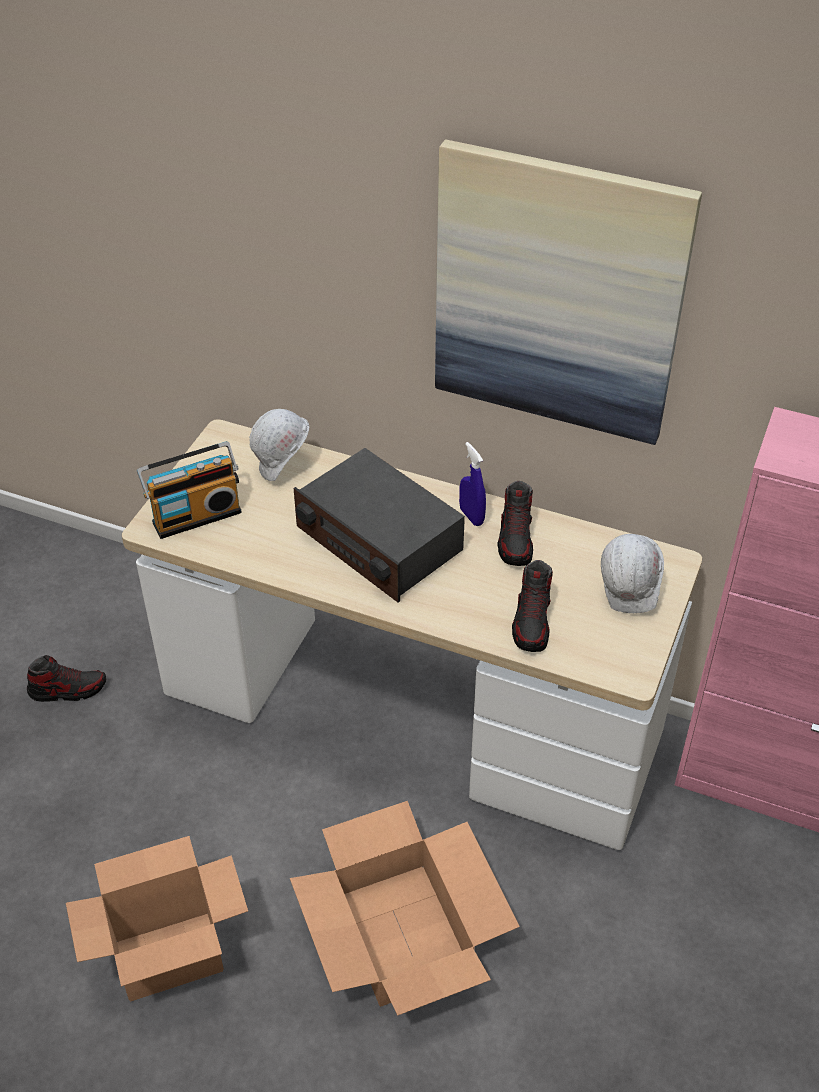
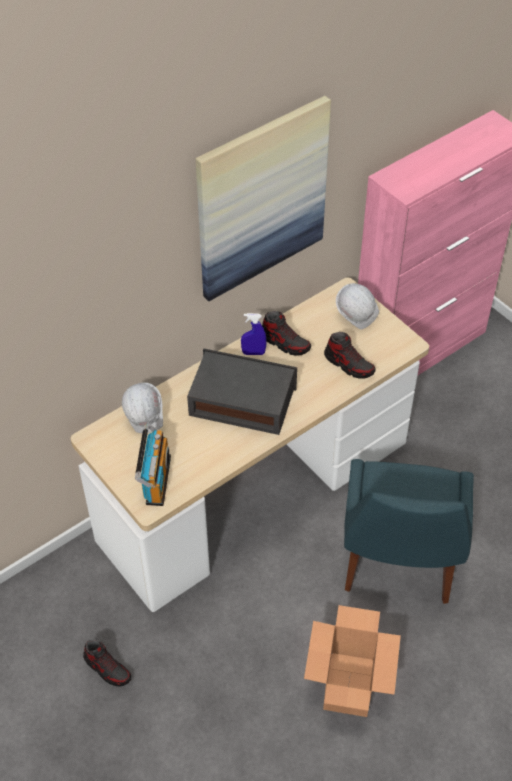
camera: 60 degrees left, 5 degrees up
(68, 689) = (107, 668): shoe -> shoe turned 105 degrees clockwise
(378, 540) = (242, 401): radio -> radio turned 150 degrees counterclockwise
(403, 933) = (398, 563): cardboard box -> blue chair

